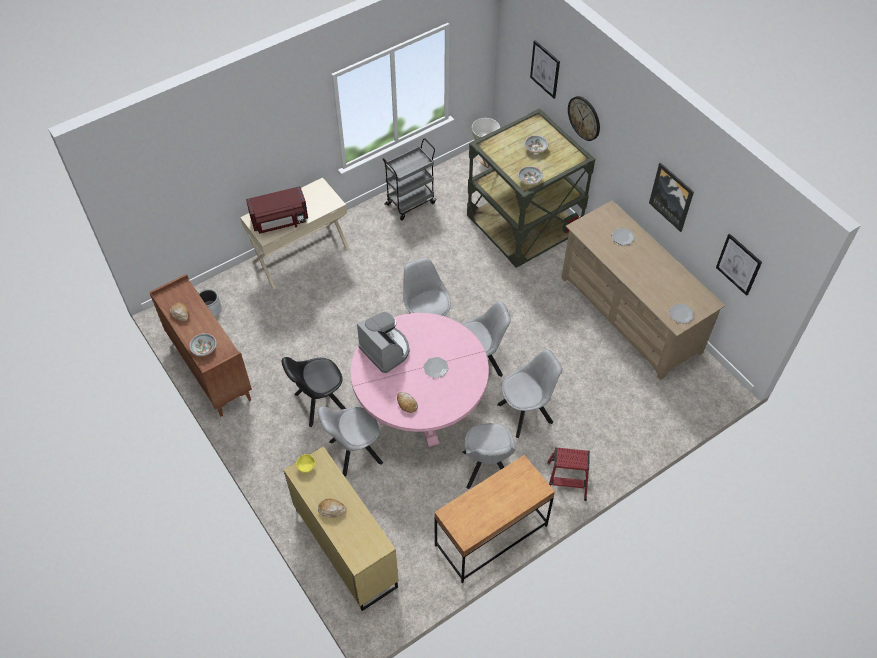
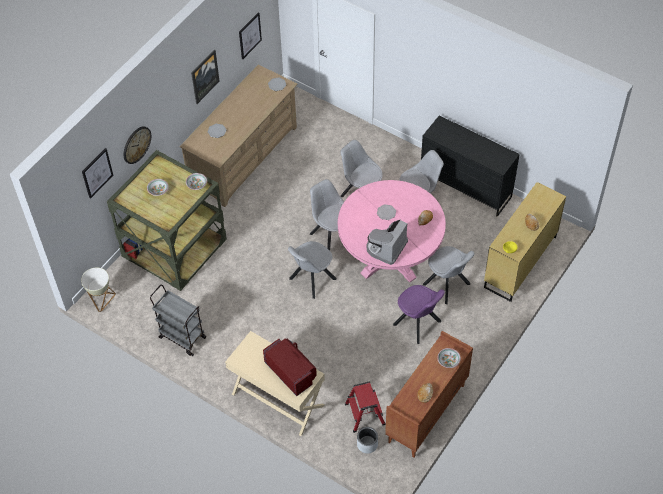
camera: 110 degrees left, 0 degrees up
(319, 403) = (418, 324): black chair -> purple chair
(491, 535) = (466, 187): brown desk -> black dresser
(566, 480) = (404, 158): red step ladder -> red step ladder (365, 414)

